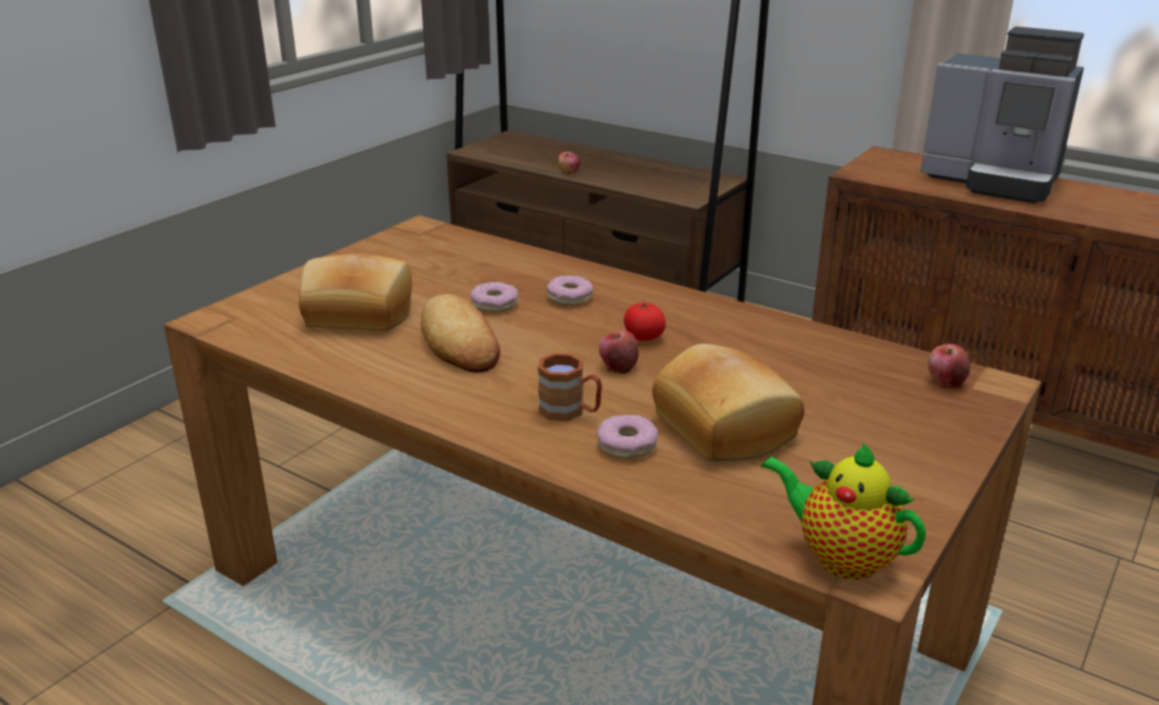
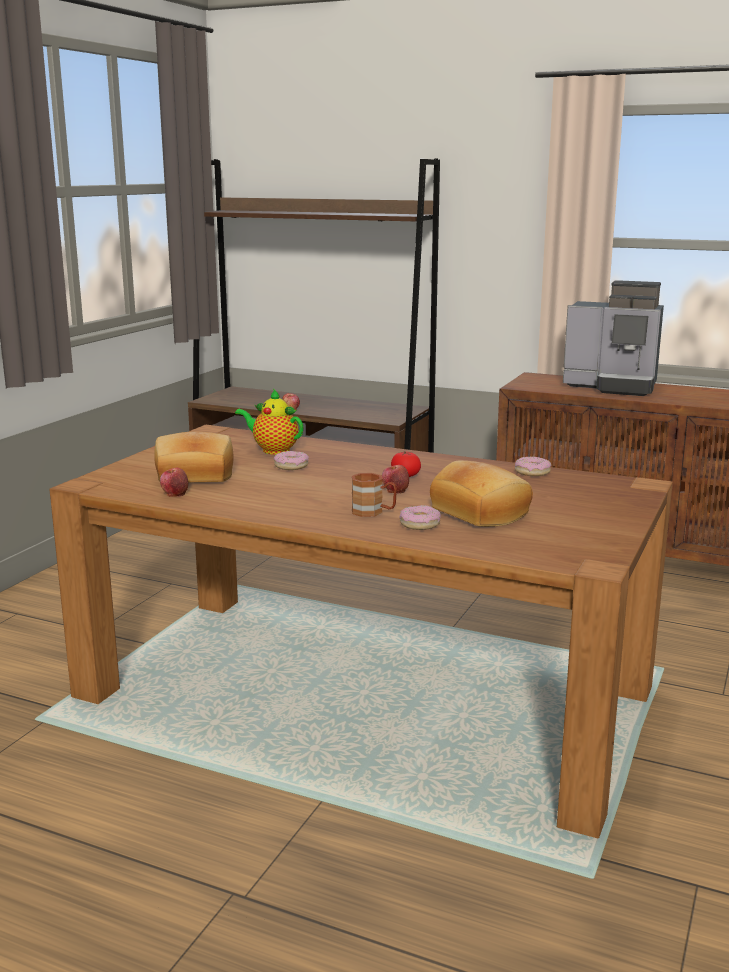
camera: 10 degrees left, 10 degrees down
(460, 342) = (277, 485): bread -> none
(569, 298) = (343, 460): donut -> donut (532, 472)
(840, 557) = (576, 560): teapot -> teapot (273, 450)
(945, 381) = (613, 484): apple -> apple (174, 493)

